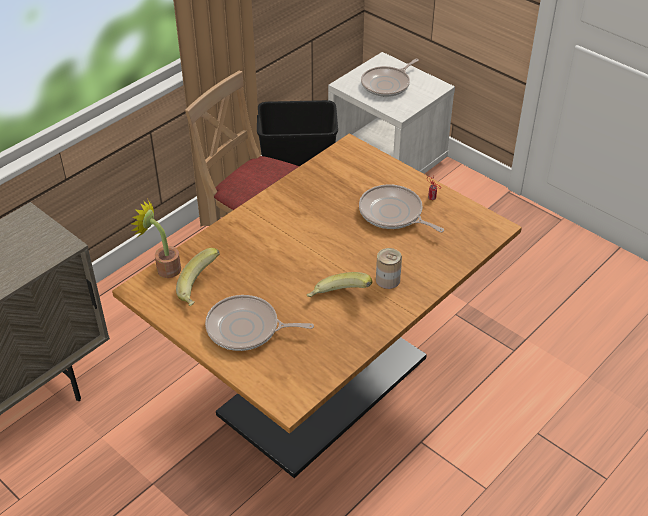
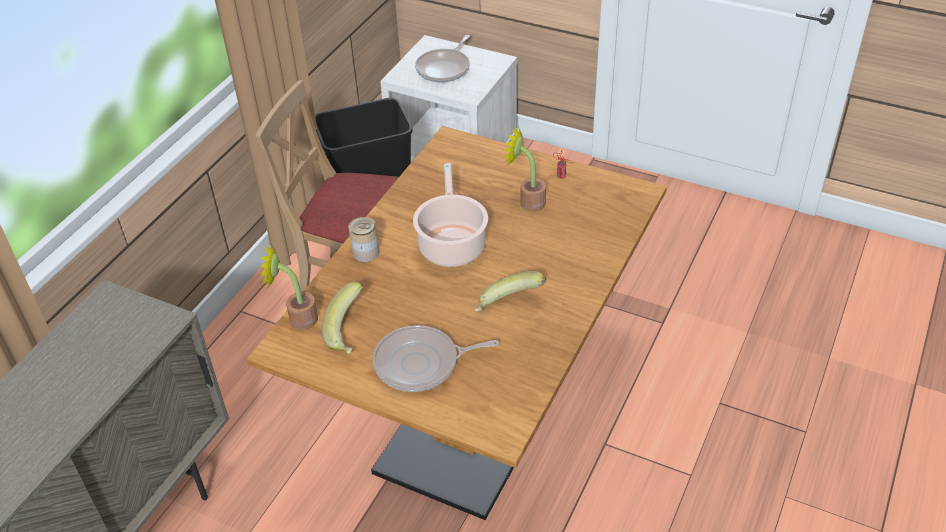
camera: 15 degrees left, 0 degrees up
(314, 236) = (452, 244): none -> cooking pot
(387, 280) = (552, 273): can -> can (366, 252)
(393, 214) = (527, 202): frying pan -> potted plant

